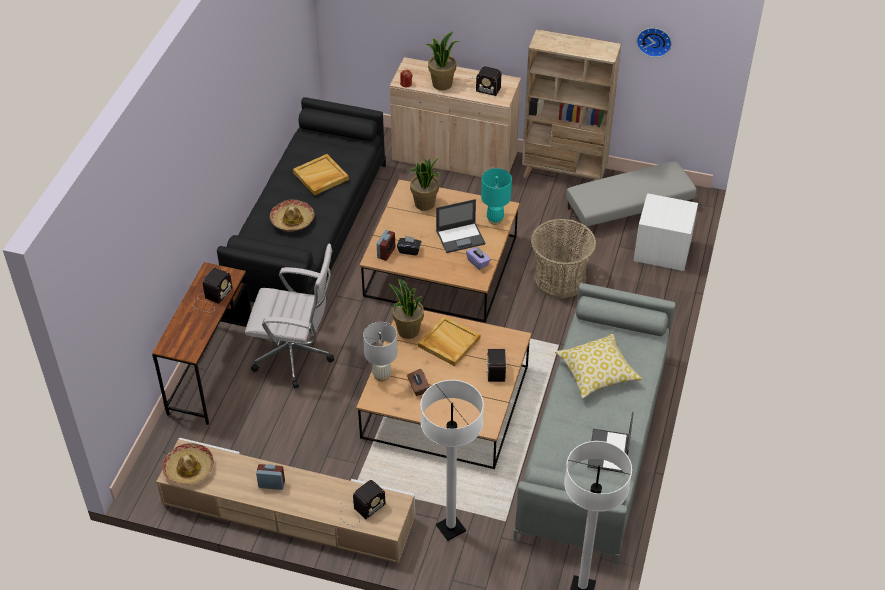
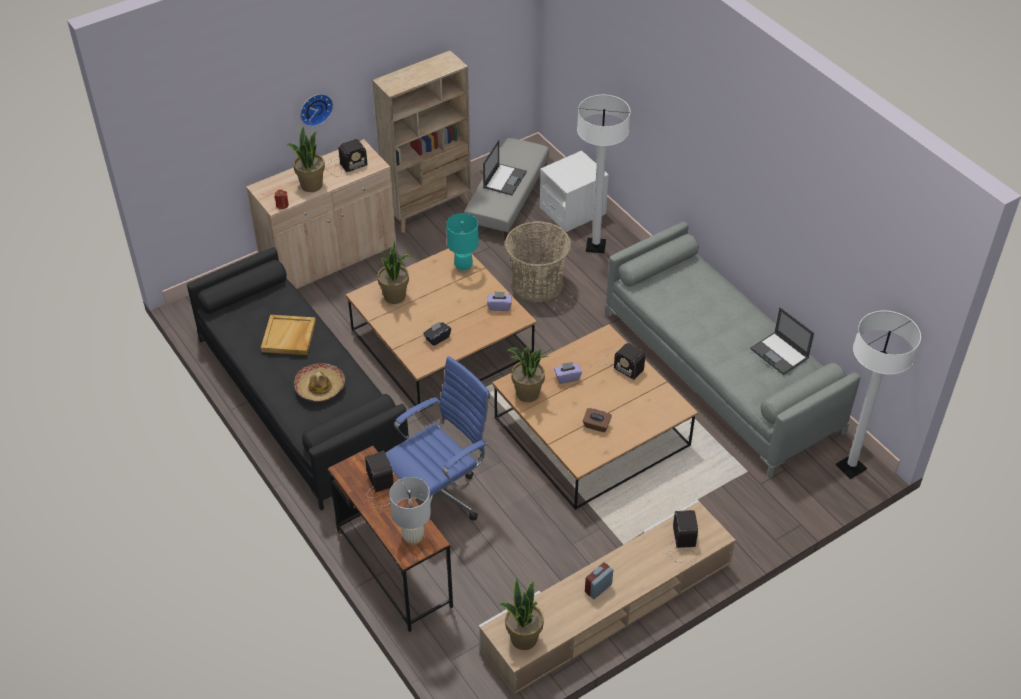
camera: 50 degrees left, 0 degrees up
(189, 468) = (523, 638): hat -> potted plant
(296, 357) = (440, 497): white office chair -> blue office chair
(382, 375) = (559, 440): white table lamp -> white table lamp (413, 537)
(386, 253) = (423, 354): alarm clock -> none
(448, 342) = (567, 377): beige tray -> purple tissue box
(451, 528) = (724, 509): white floor lamp -> white floor lamp (595, 246)
(461, 237) = (459, 299): laptop -> laptop (504, 179)
(597, 373) = (696, 311): pillow -> none
(654, 40) = (474, 31): wall clock -> wall clock (315, 108)

